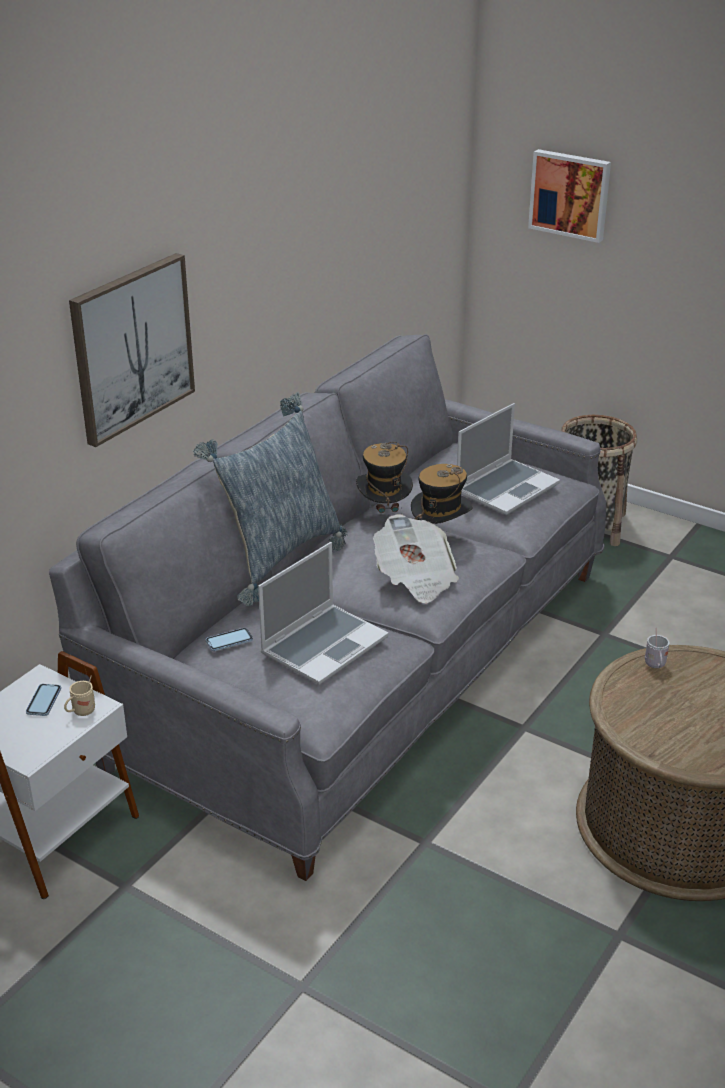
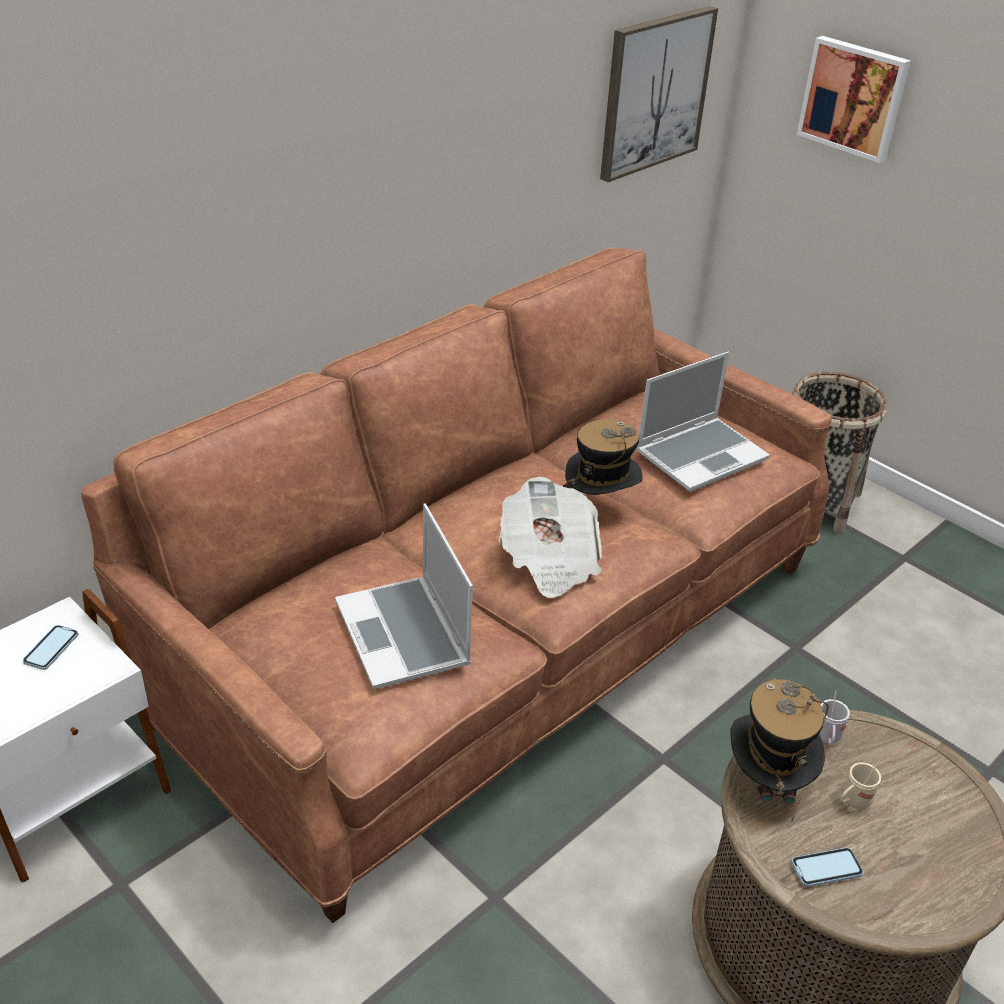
camera: 10 degrees right, 5 degrees up
(81, 712) = (87, 672): beige mug -> beige mug (852, 802)
(132, 347) = (220, 225): picture -> picture (654, 92)
(229, 641) = (293, 608): phone -> phone (826, 868)
(276, 567) = (388, 516): pillow -> none
(324, 645) = (404, 635): laptop -> laptop turned 105 degrees clockwise
(363, 662) = (495, 635): grey sofa -> brown sofa
(384, 513) = (542, 465): hat -> hat (766, 783)

